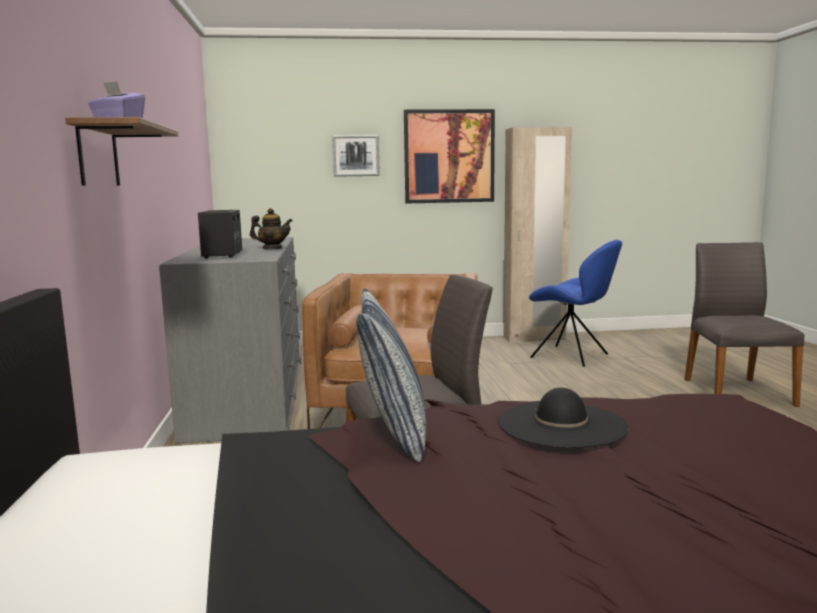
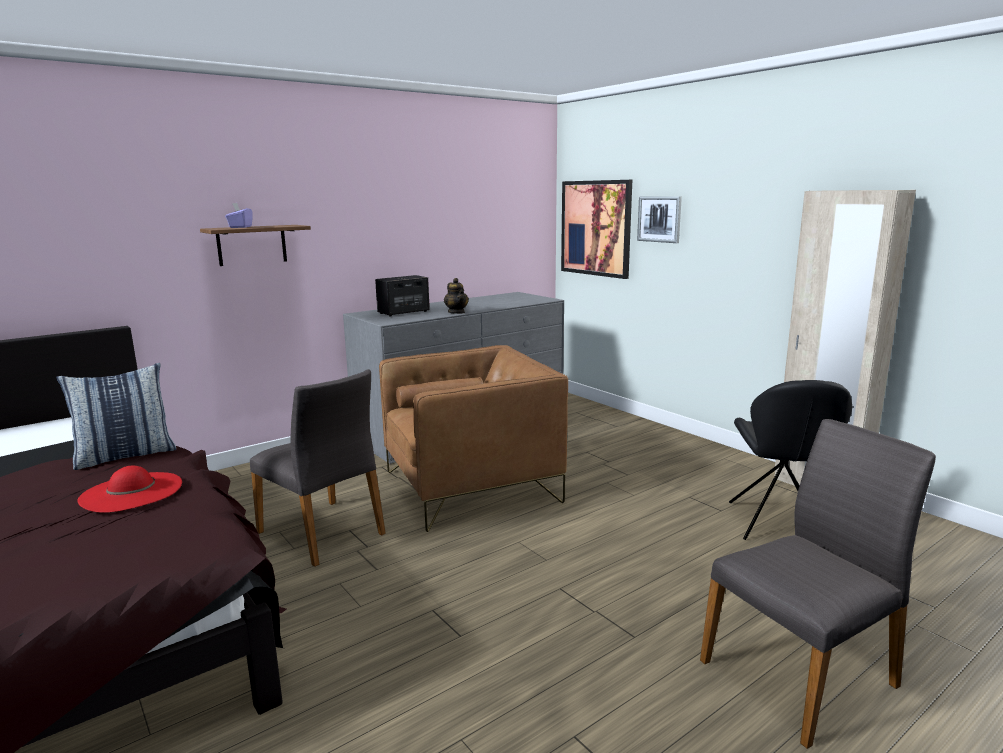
camera: 60 degrees right, 5 degrees up
(449, 156) = (753, 225): picture -> picture (595, 228)
(561, 424) = (131, 492): black hat -> red hat
(572, 356) = (778, 525): blue chair -> black chair

